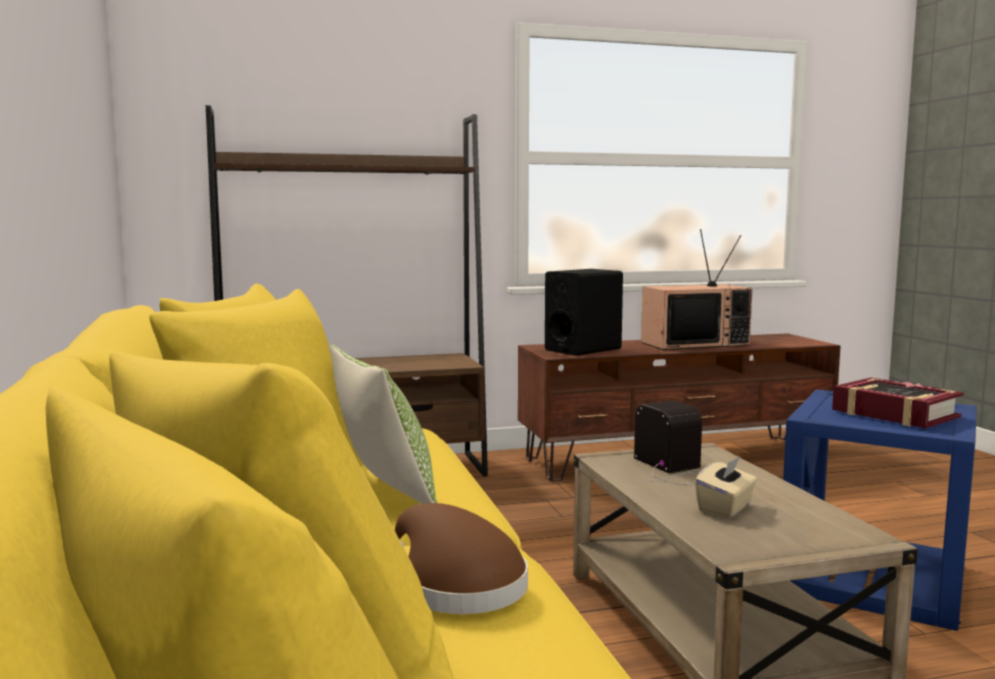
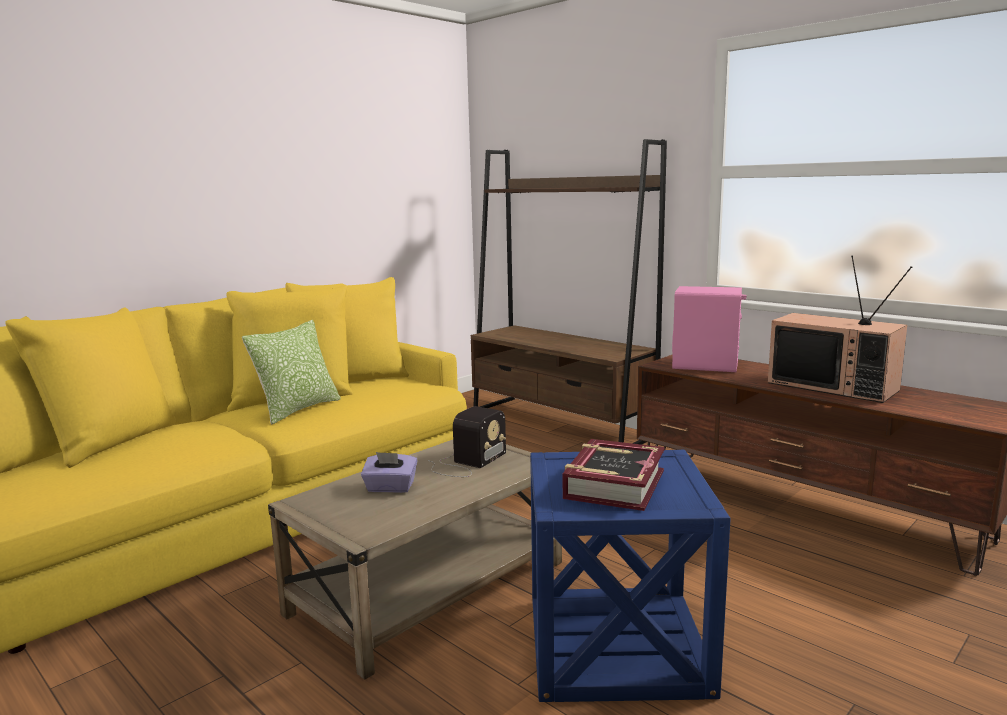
camera: 60 degrees right, 5 degrees up
(456, 585) = (178, 446): brown hat -> none
(583, 349) = (706, 365): black speaker -> pink speaker
(725, 508) = (390, 488): beige tissue box -> purple tissue box

